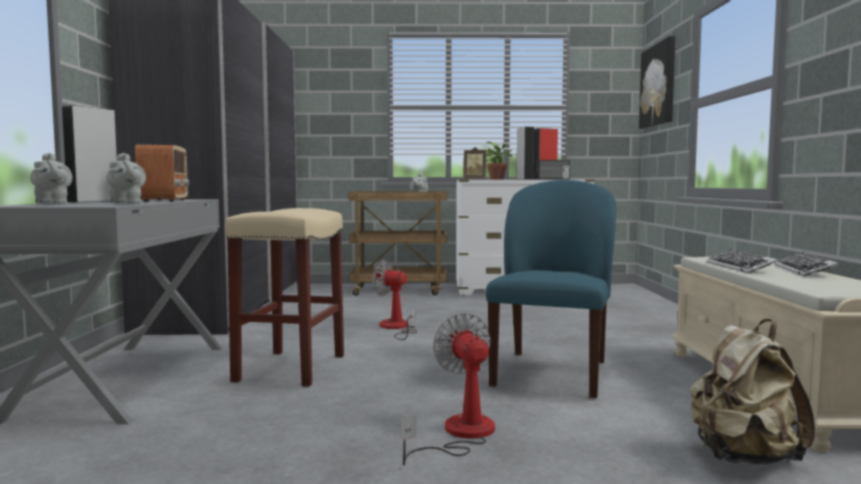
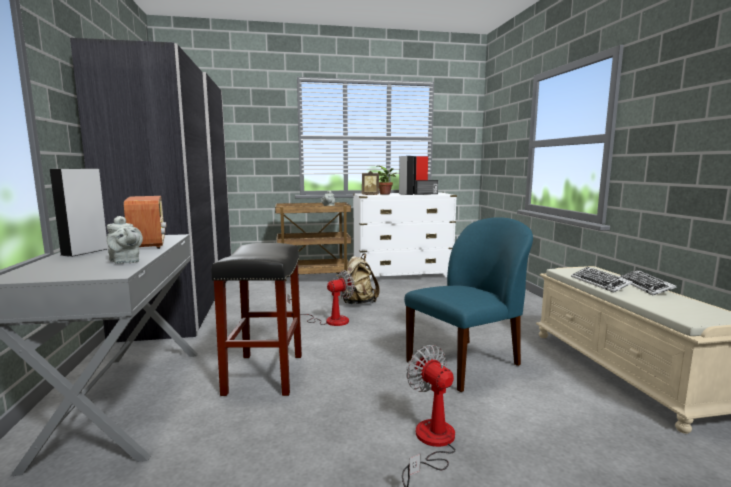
camera: 10 degrees left, 5 degrees up
(52, 204) = (52, 266): grey teapot -> none
(291, 368) = (265, 374): beige stool -> black stool
(396, 328) = (329, 320): fan -> fan turned 135 degrees clockwise
(551, 373) = (465, 363): blue chair -> blue chair turned 45 degrees clockwise
(658, 85) = (499, 125): picture -> none
(743, 458) = (641, 446): beige backpack -> beige backpack (358, 303)

